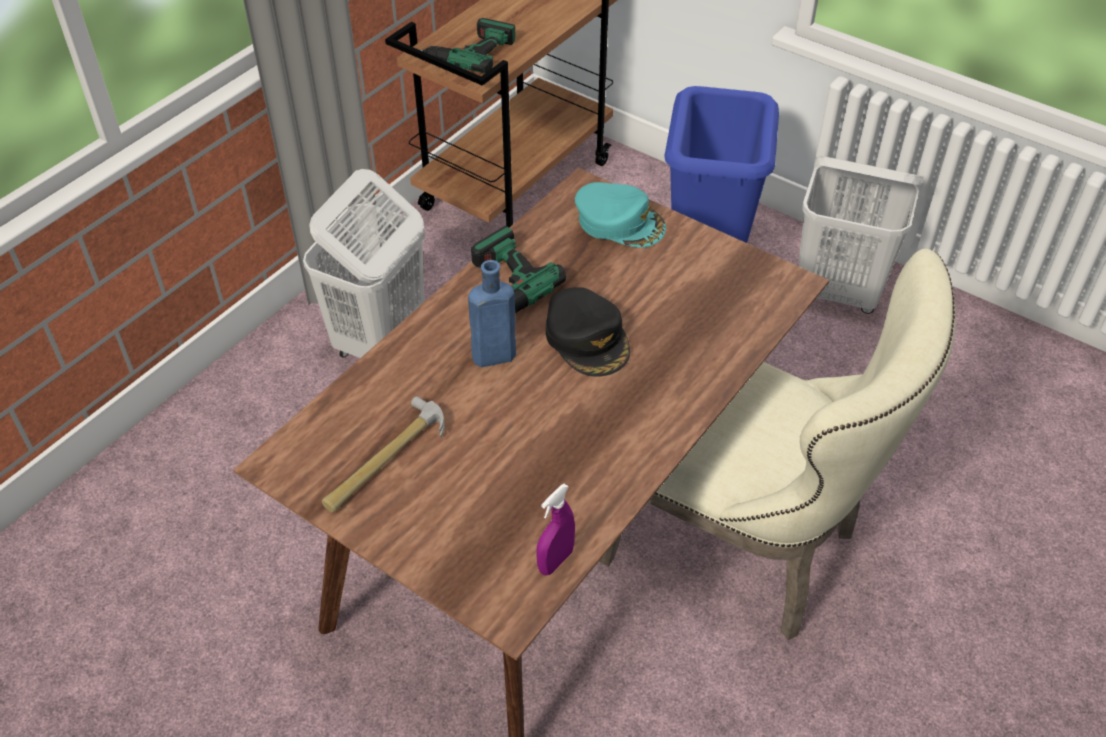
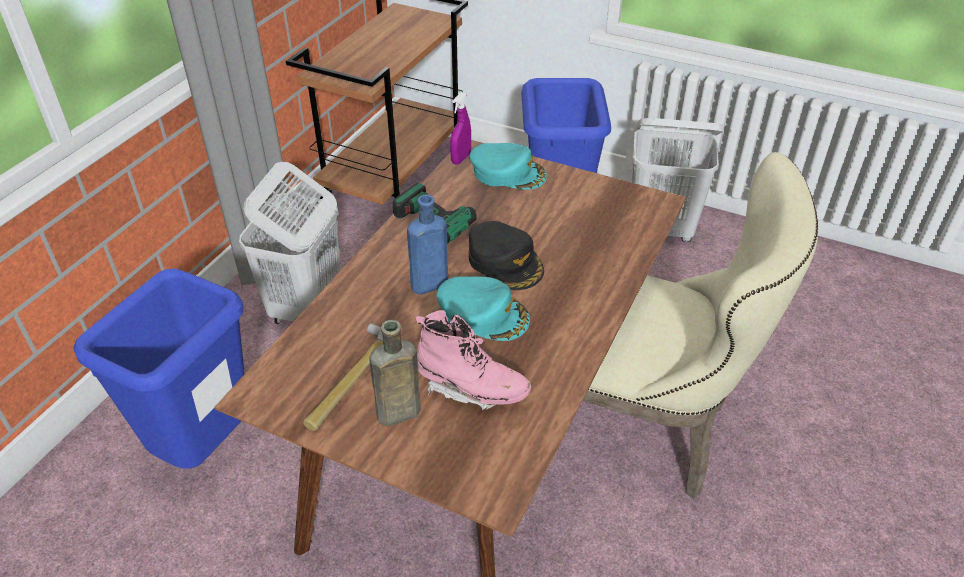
camera: 10 degrees left, 5 degrees down
(241, 497) = (207, 448): none -> blue trash can
(422, 506) = (395, 414): none -> brown bottle
(462, 50) = (348, 66): power drill -> none
(512, 488) = (472, 388): none -> pink boot
(546, 401) = (483, 314): none -> turquoise cap
(555, 561) = (525, 444): purple spray bottle -> purple spray bottle (461, 159)

